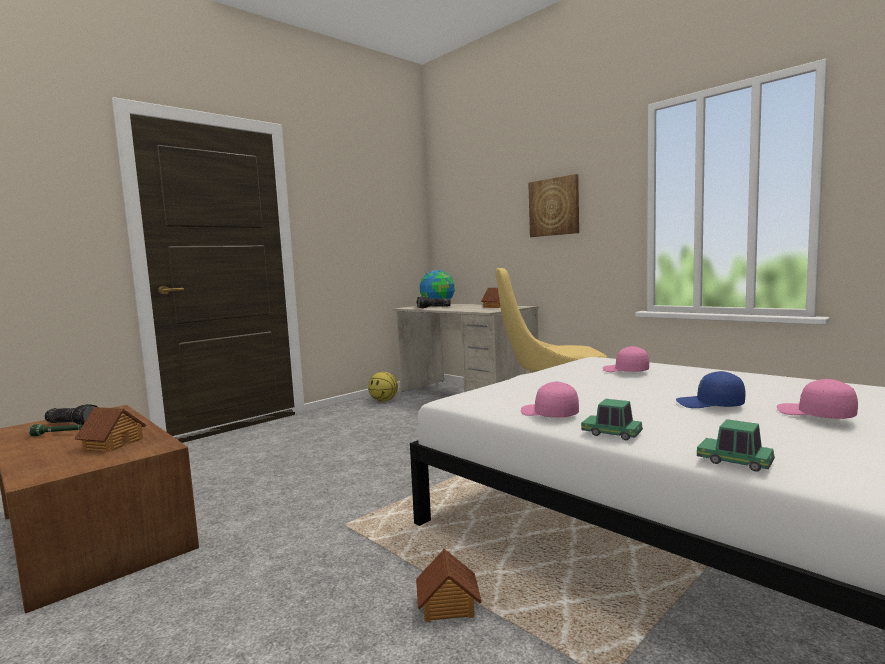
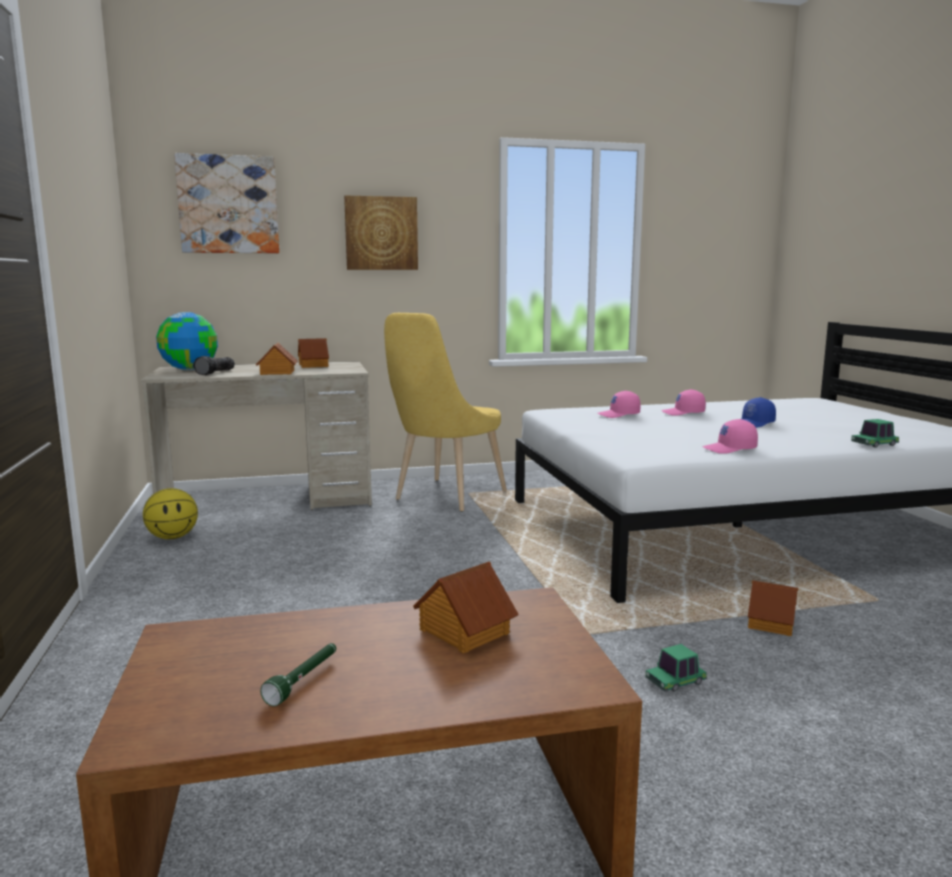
camera: 60 degrees left, 5 degrees up
(74, 423) = (232, 669): flashlight -> none
(454, 309) = (277, 372): none -> toy house
(471, 201) = (228, 205): none -> picture
(611, 433) = (798, 448): toy car -> toy car (675, 682)
(815, 414) = (801, 418): pink cap -> pink cap (683, 413)

